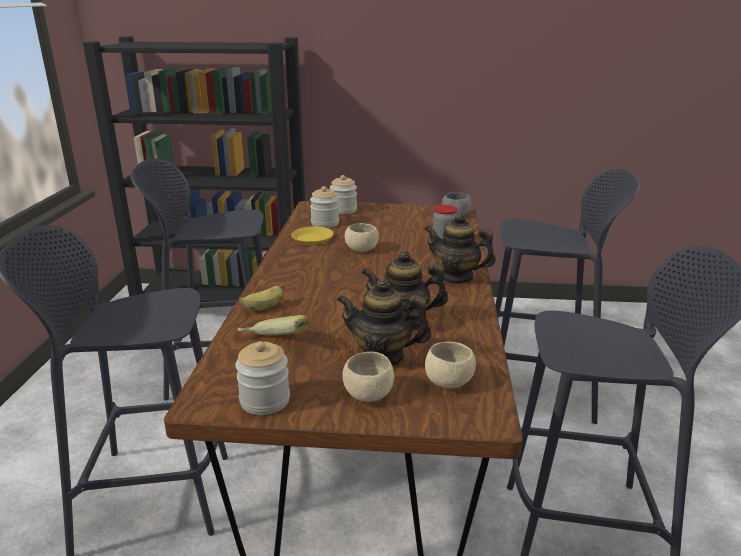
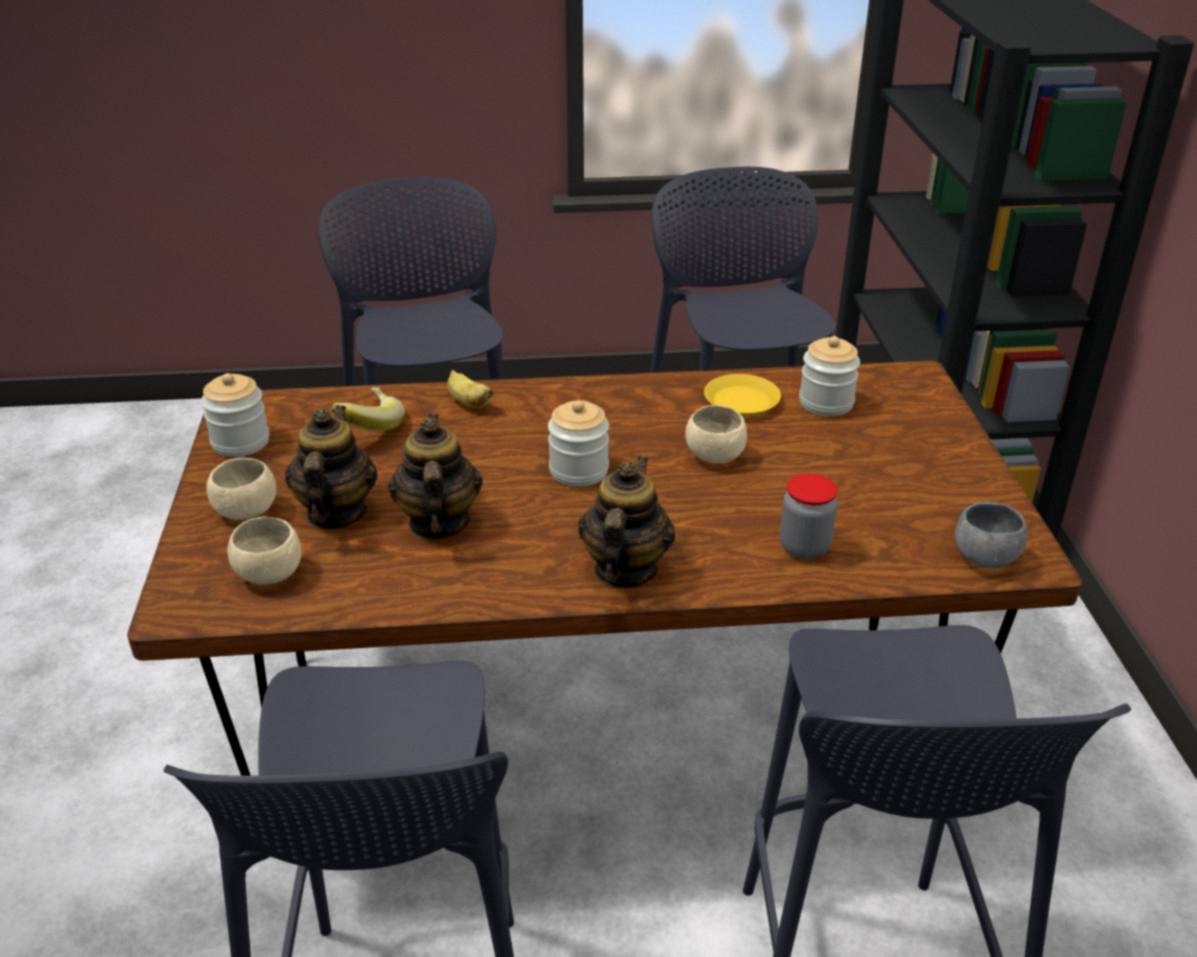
camera: 80 degrees right, 10 degrees up
(343, 210) = (913, 413): jar -> jar (579, 471)

